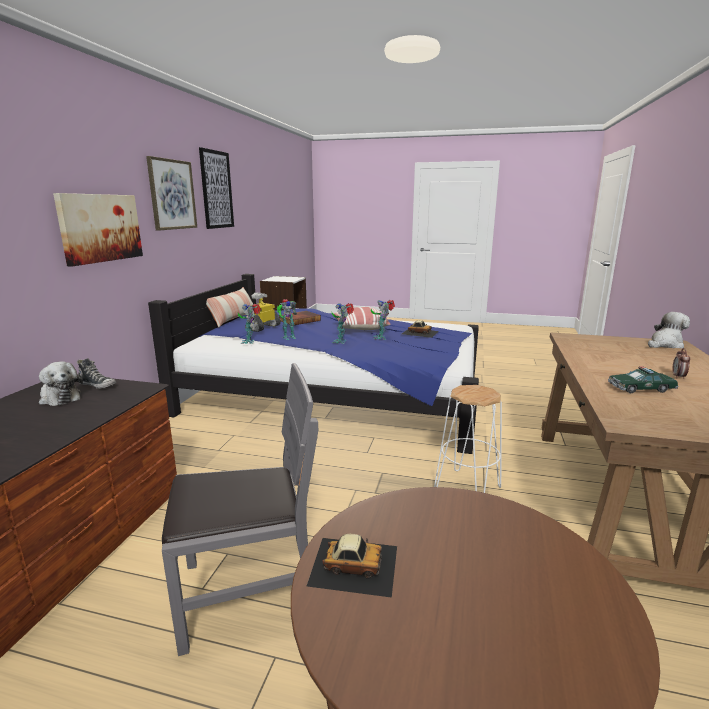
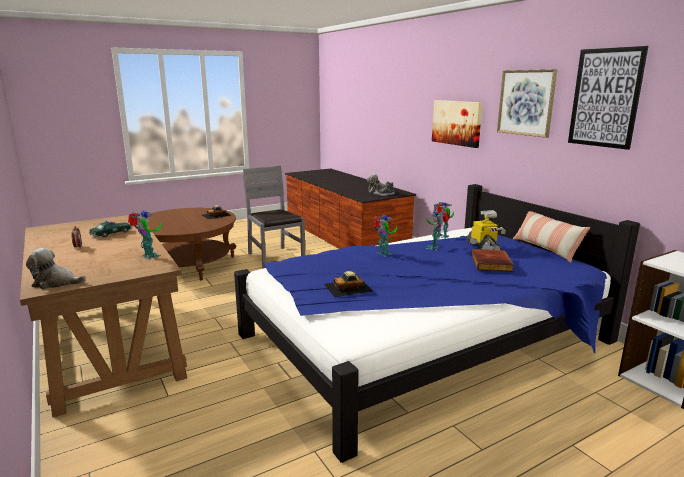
camera: 135 degrees right, 0 degrees up
(249, 592) = (275, 257): grey chair -> grey chair turned 120 degrees clockwise
(359, 329) = (417, 275): pillow -> none
(381, 337) = (366, 268): toy robot -> toy robot (149, 257)
(467, 488) = (224, 312): white stool -> none
(665, 344) = (56, 283): plush toy -> plush toy turned 75 degrees clockwise

